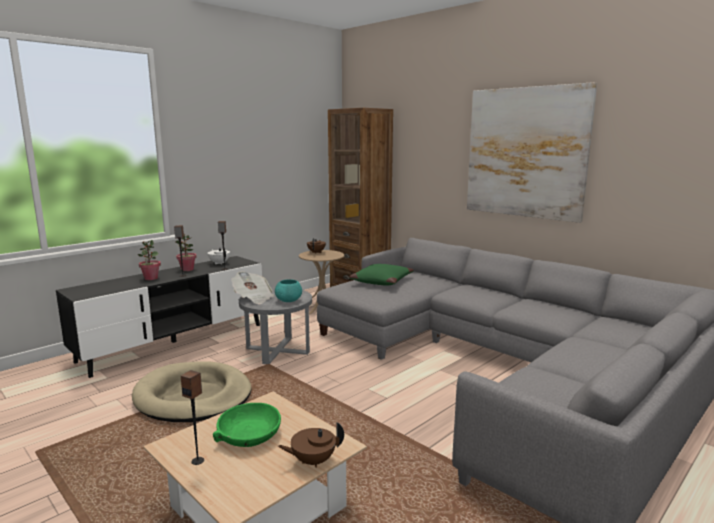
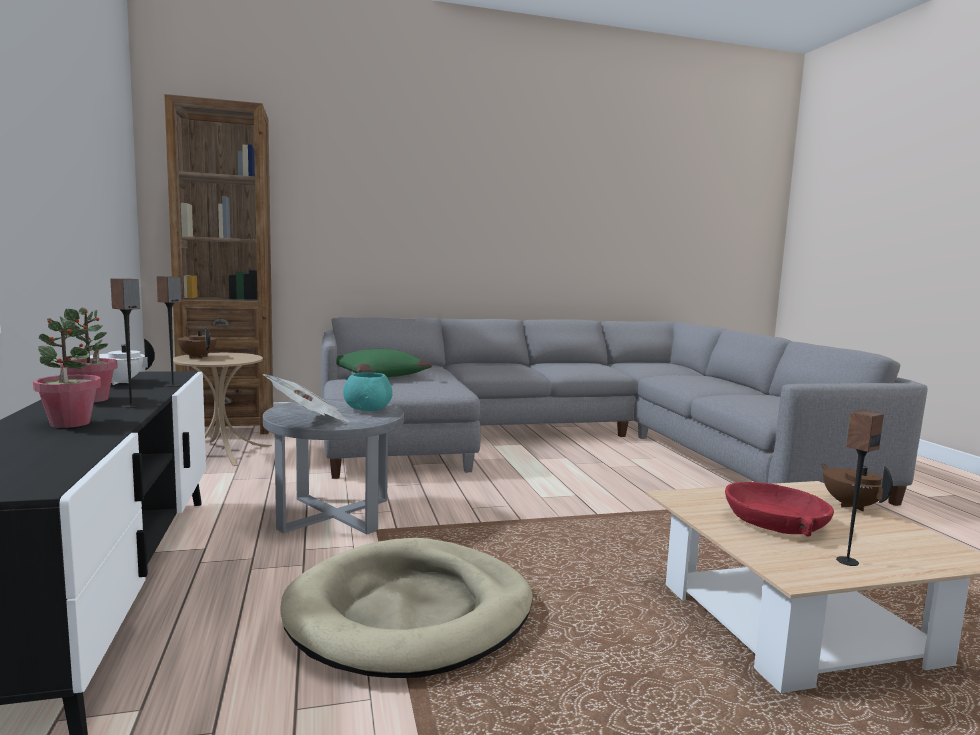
camera: 60 degrees left, 5 degrees down
(249, 434) = (775, 522): green bowl -> red bowl
(313, 461) = (851, 505): brown teapot -> brown teapot turned 150 degrees clockwise
(525, 153) = (487, 198): picture -> none

